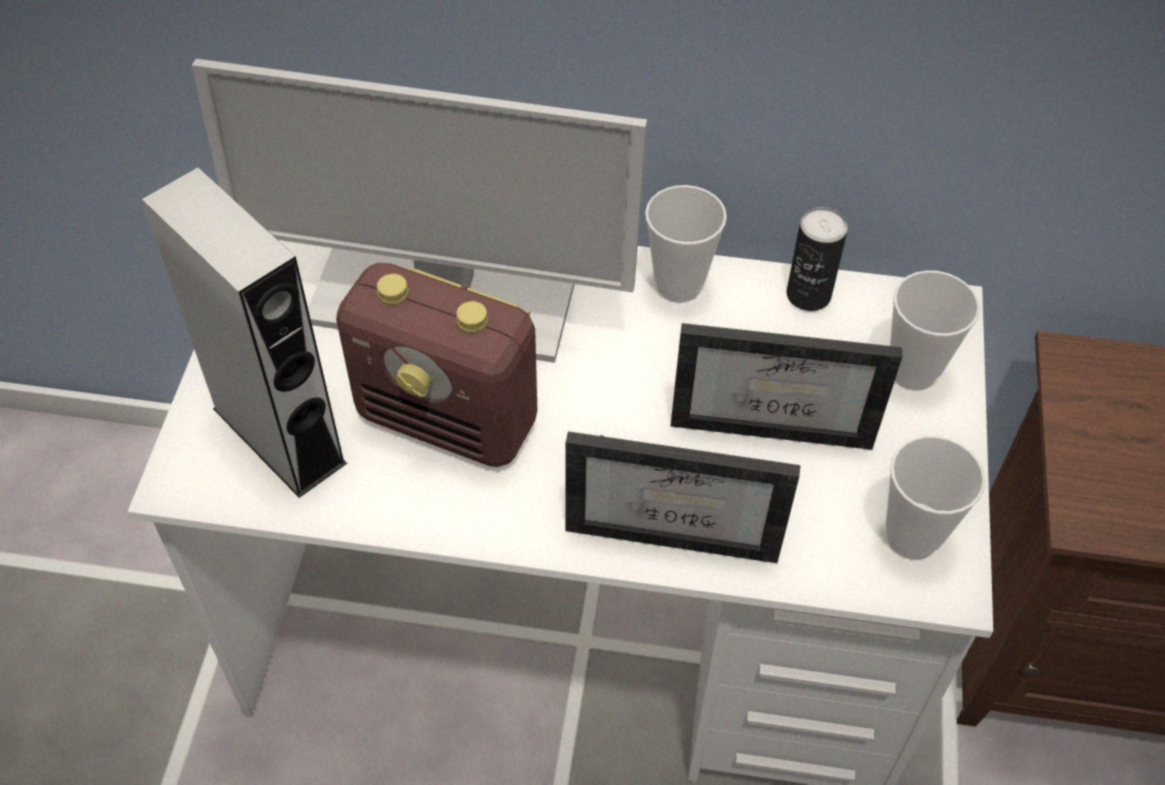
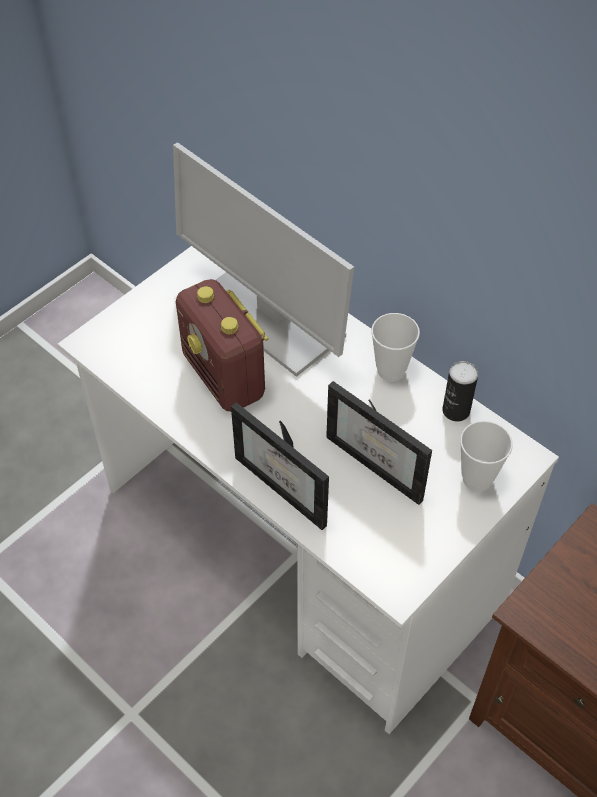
camera: 35 degrees right, 0 degrees up
(279, 435) = (144, 344): grey speaker -> none
(912, 537) = (400, 557): cup -> none

